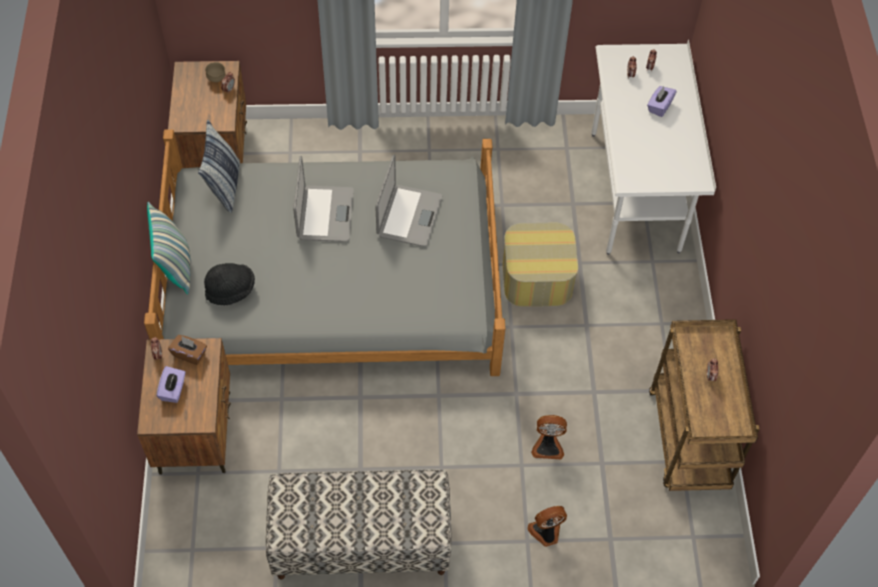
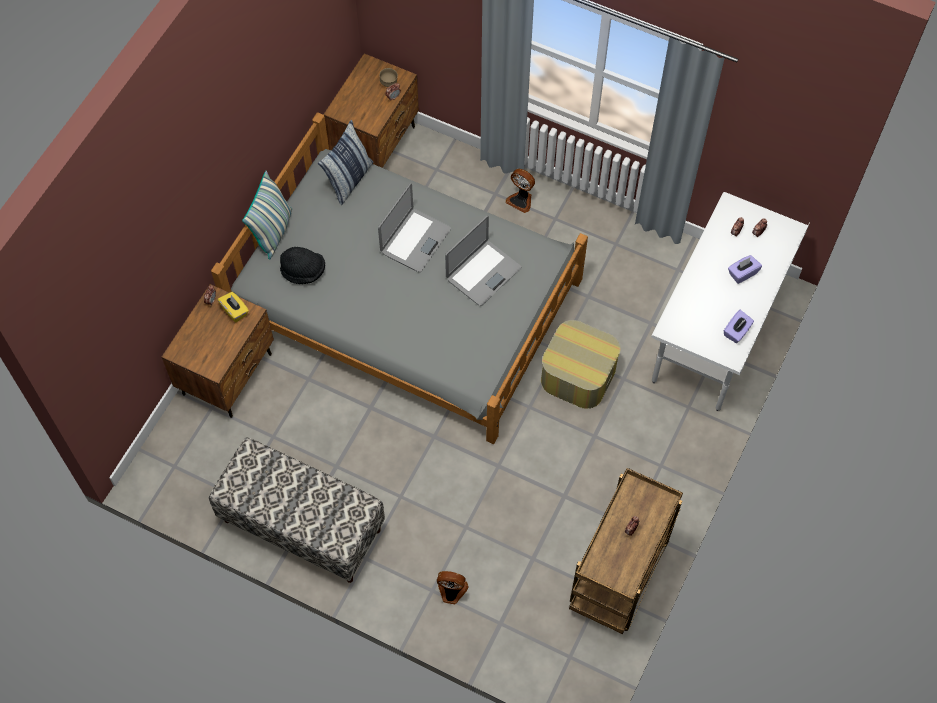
camera: 30 degrees right, 5 degrees up
(173, 390) = (206, 334): purple tissue box -> purple tissue box (736, 332)
(189, 354) = (235, 311): brown tissue box -> yellow tissue box
(548, 446) = (497, 522): fan -> fan (521, 200)

